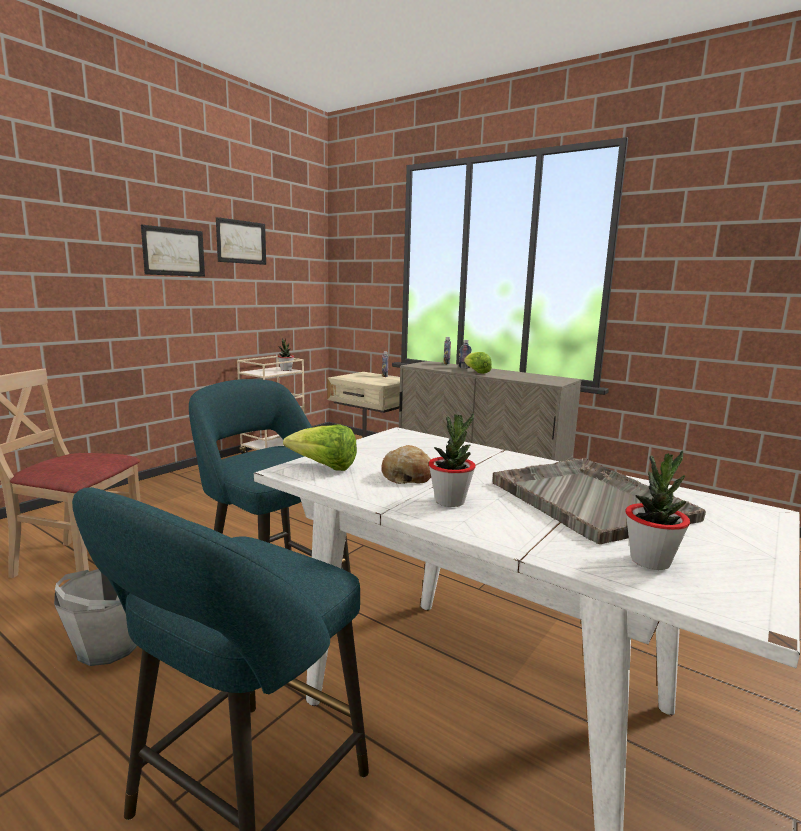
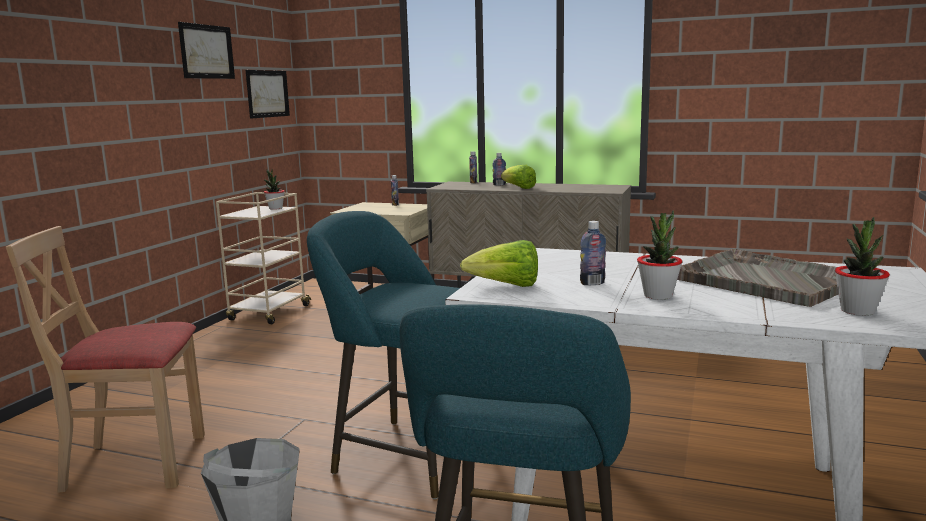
camera: 15 degrees left, 0 degrees up
(174, 252) = (137, 68): picture -> picture (267, 93)
(407, 476) = (592, 283): bread -> bottle

